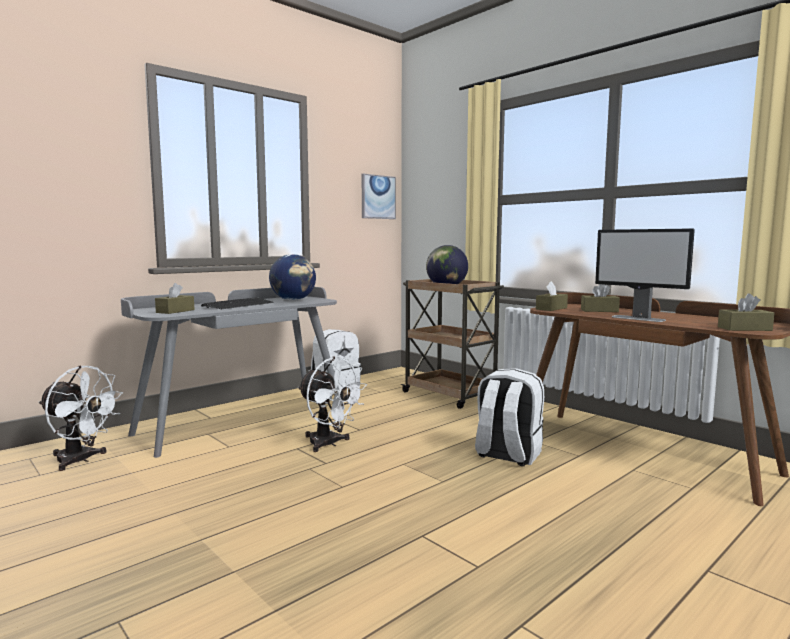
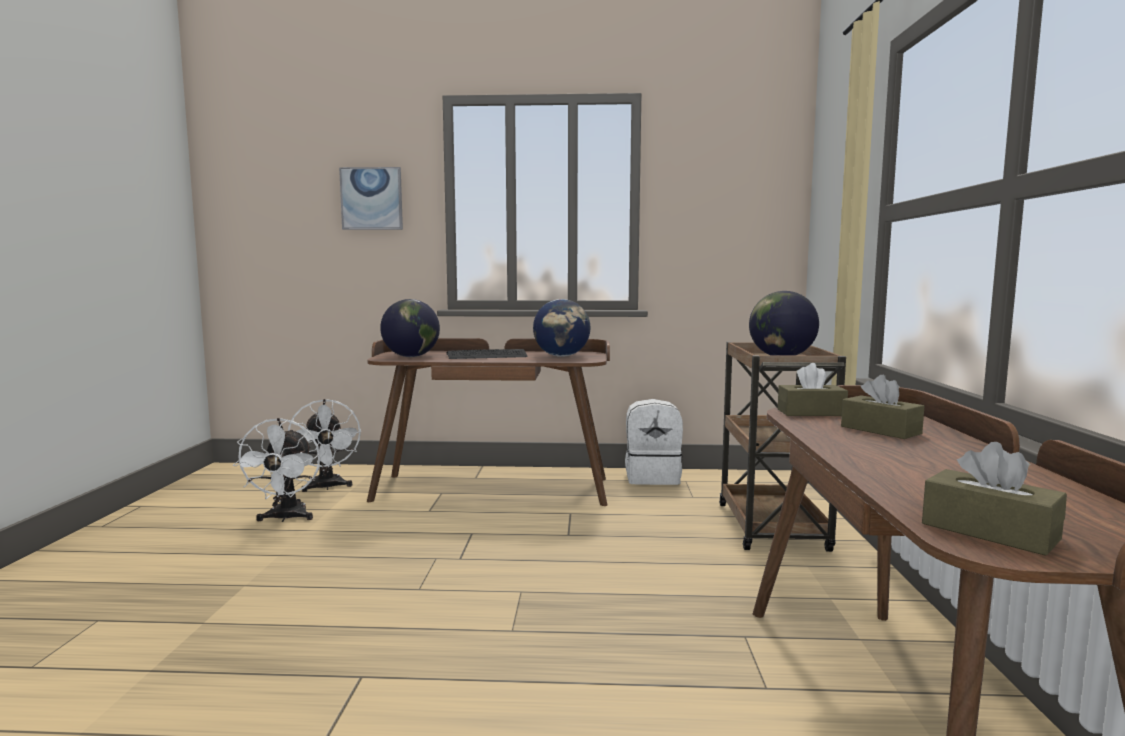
camera: 45 degrees right, 0 degrees up
(175, 311) = (411, 356): brown tissue box -> globe
(243, 420) = (492, 489): grey desk -> brown desk
(329, 444) = (506, 540): white fan -> white fan (286, 518)
(378, 197) = (760, 217): picture -> picture (372, 199)
(507, 455) = (660, 636): white backpack -> none
(638, 318) = (866, 457): monitor -> none

